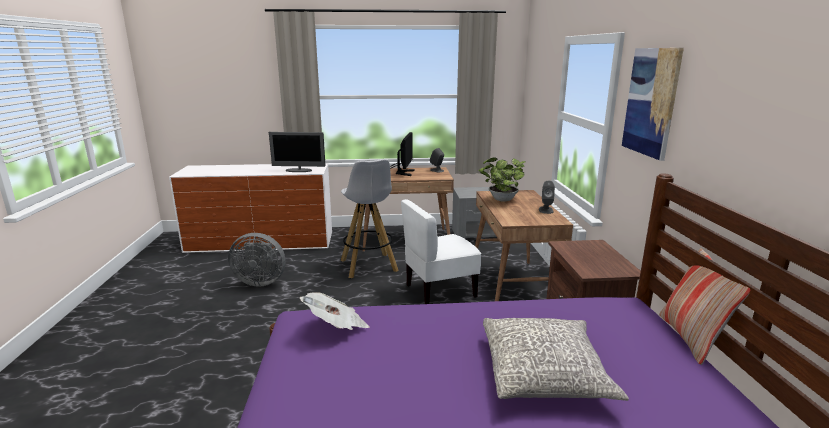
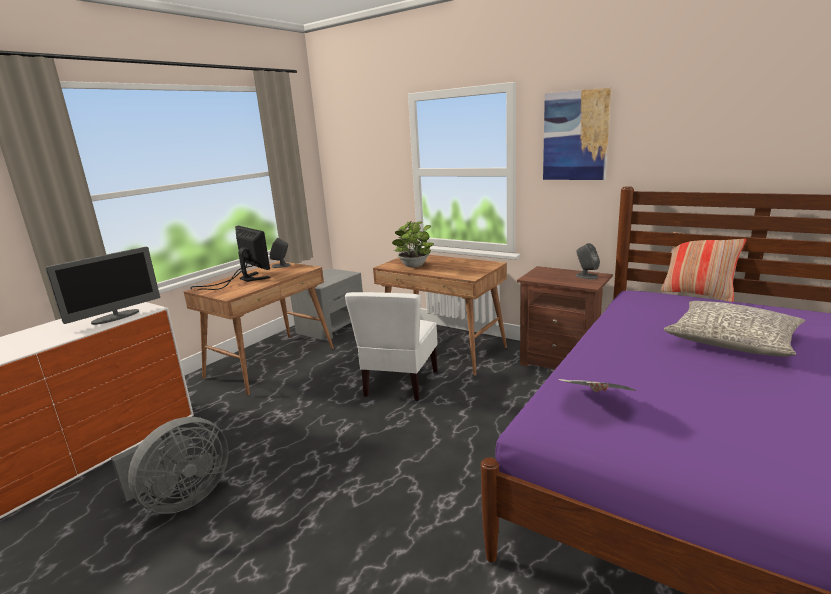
camera: 50 degrees left, 0 degrees up
(369, 266) = (288, 404): white stool -> none
(546, 210) = (463, 261): grey speaker -> grey speaker (586, 276)

